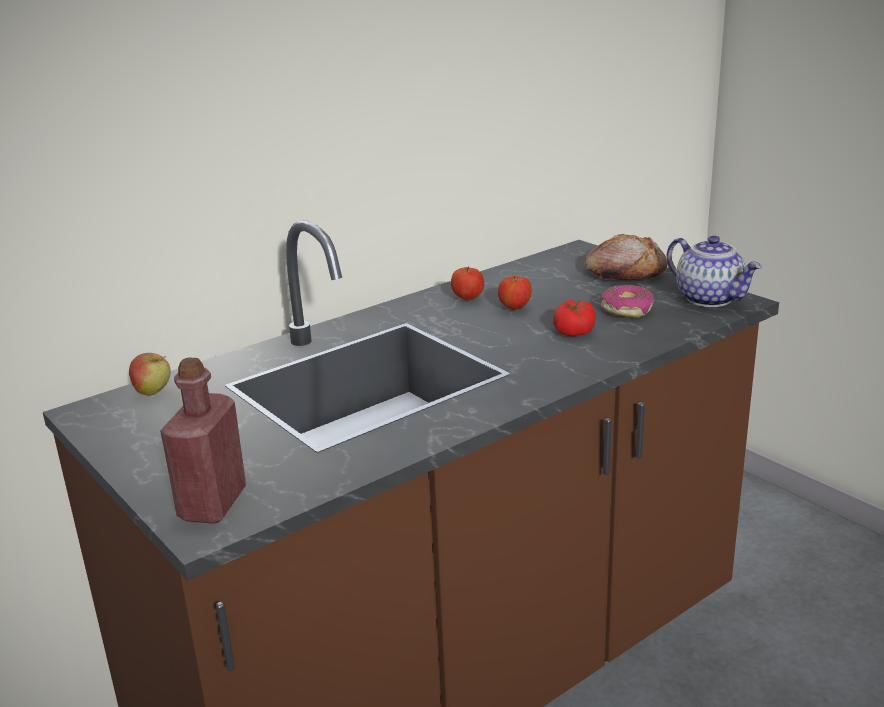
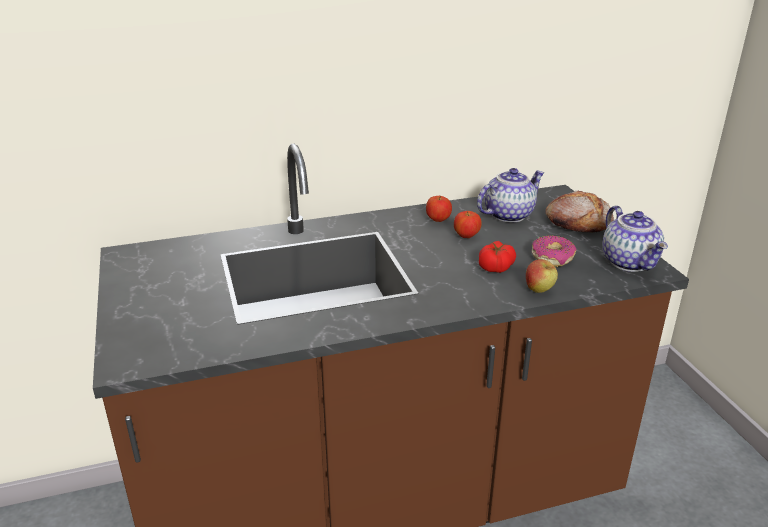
camera: 20 degrees right, 5 degrees up
(153, 393) = (173, 249): apple -> apple (539, 290)
(213, 504) = (143, 346): red bottle -> none
(542, 278) = (508, 214): none -> teapot

